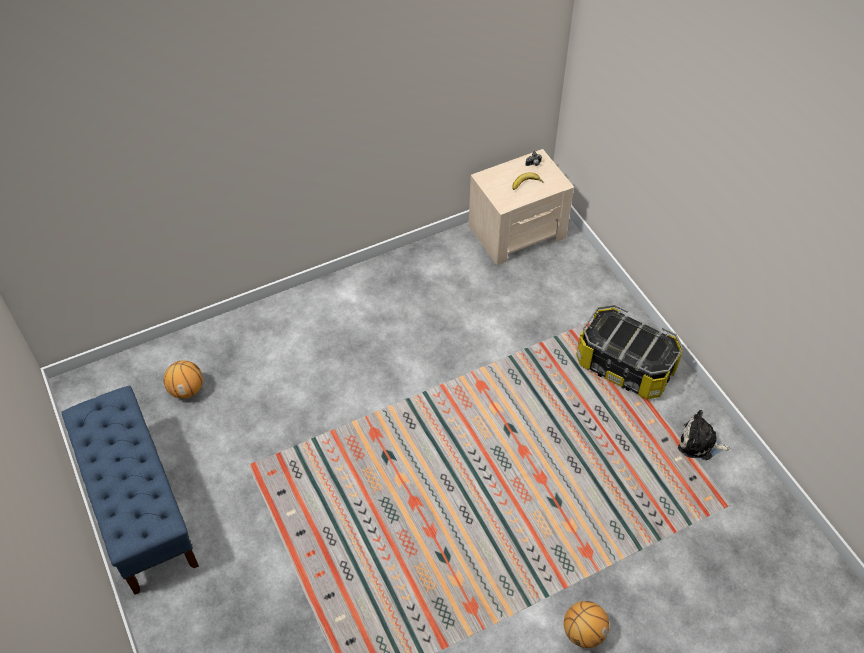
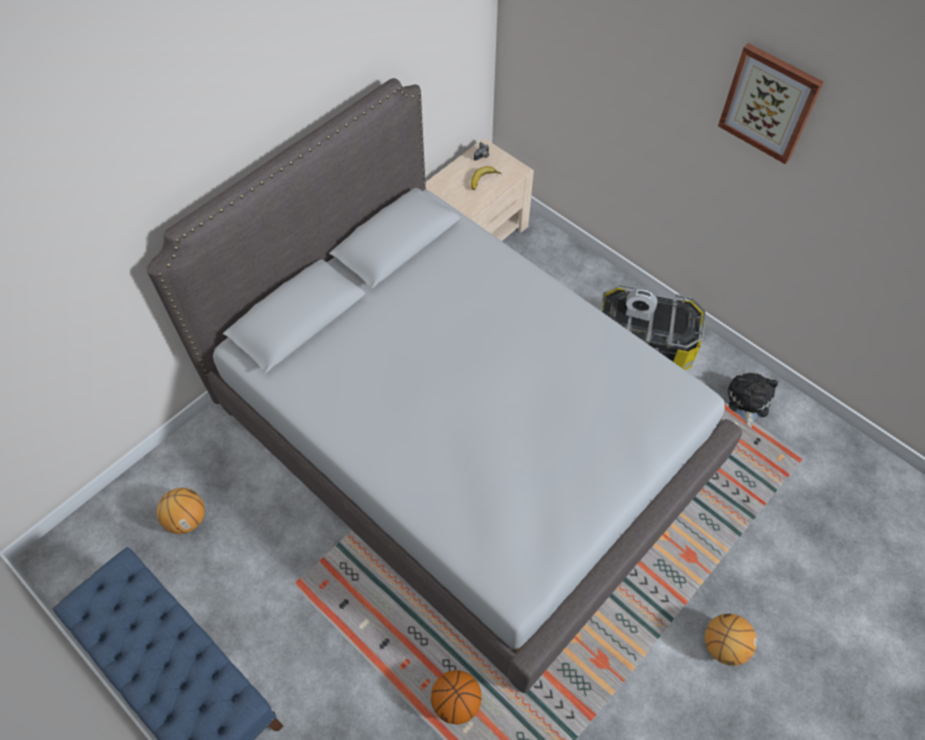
camera: 20 degrees left, 5 degrees up
(339, 596) = (456, 702): none -> basketball
(432, 395) = (462, 437): none -> grey bed
(621, 333) = (638, 313): none -> alarm clock
(699, 443) = (747, 402): plush toy -> plush toy turned 105 degrees clockwise
(740, 169) = (769, 103): none -> picture

